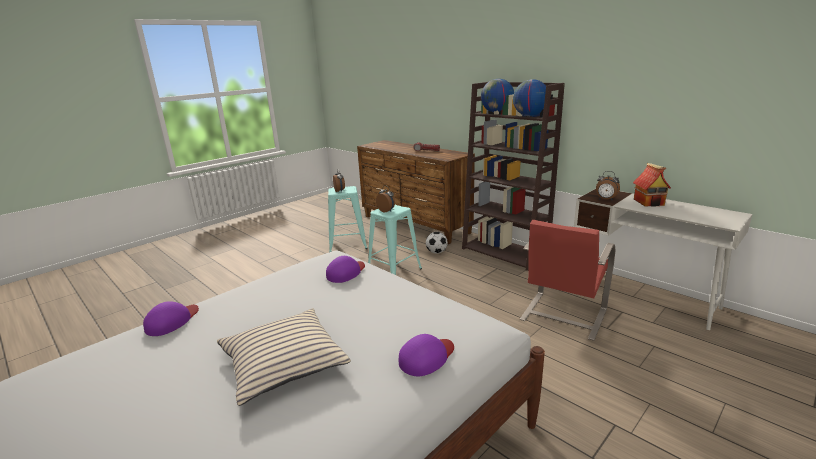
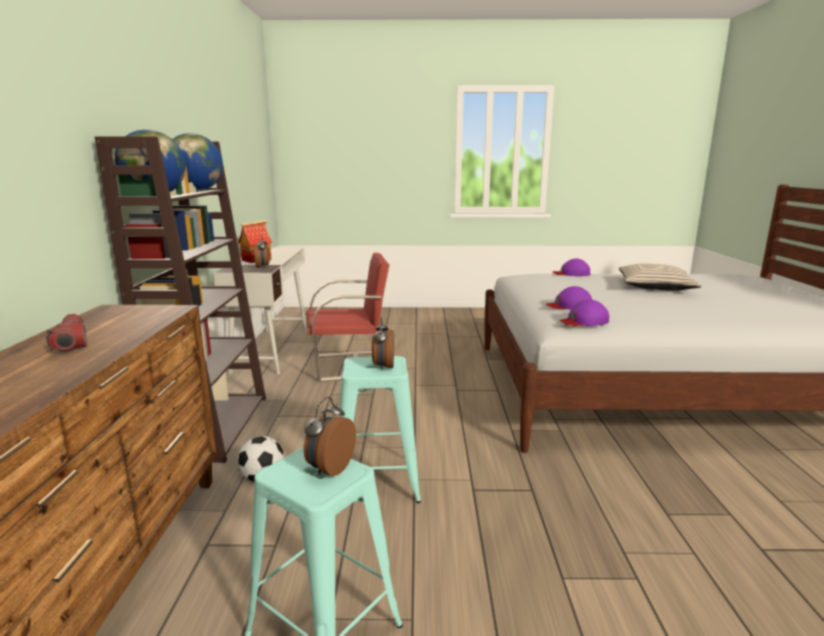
camera: 135 degrees left, 5 degrees down
(172, 321) = (751, 319): purple cap -> purple cap (584, 321)

